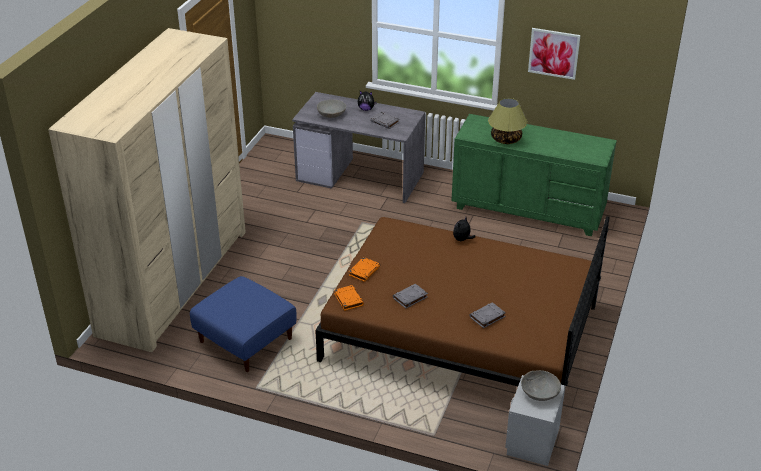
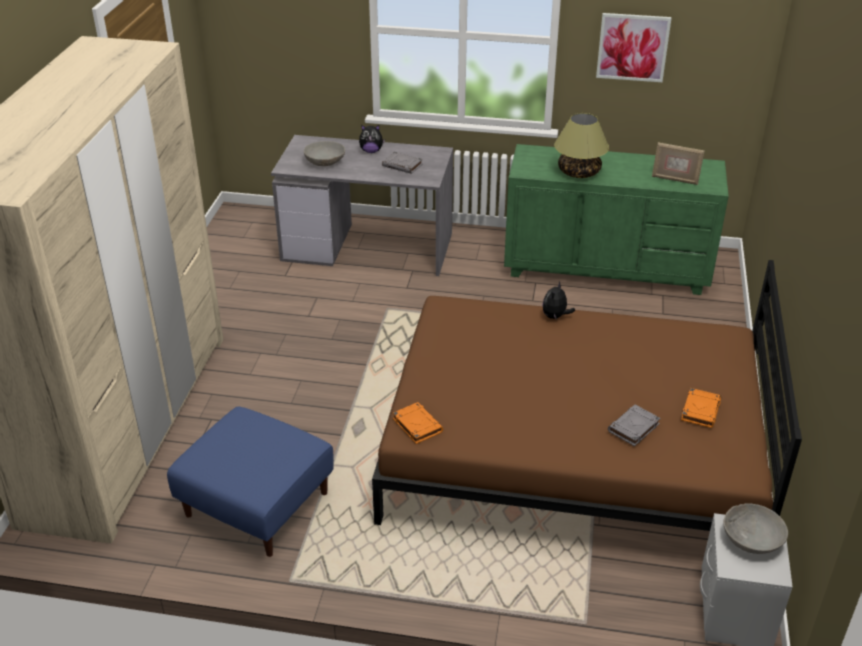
camera: 10 degrees left, 0 degrees up
(364, 271) = (428, 378): orange book -> orange book (700, 410)
(410, 298) = (508, 412): grey book -> none
(573, 151) = (675, 180): none -> picture frame

